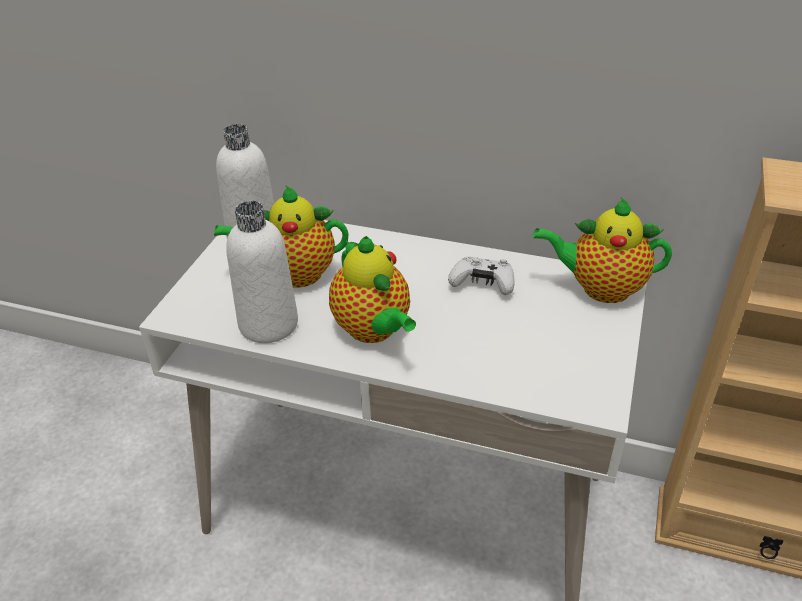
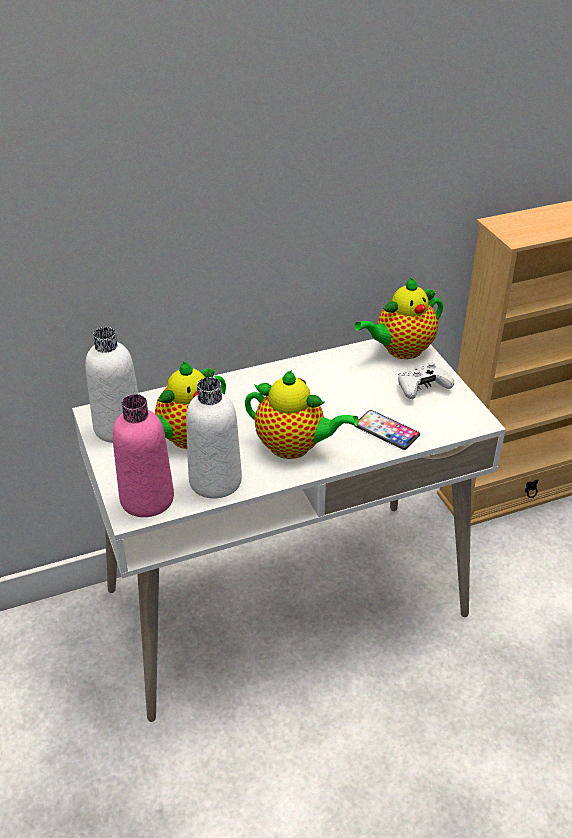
camera: 40 degrees left, 0 degrees up
(198, 310) = (147, 499): none -> pink bottle
(483, 284) = (327, 381): white game controller -> white game controller (422, 388)
(484, 362) = (386, 431): none -> phone

